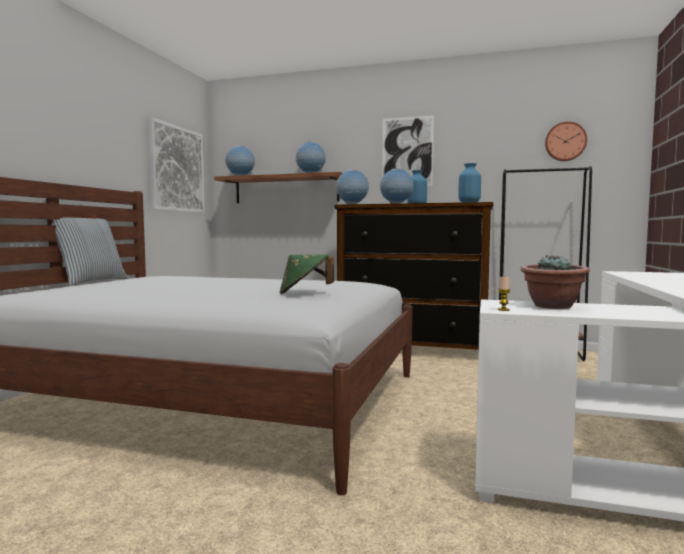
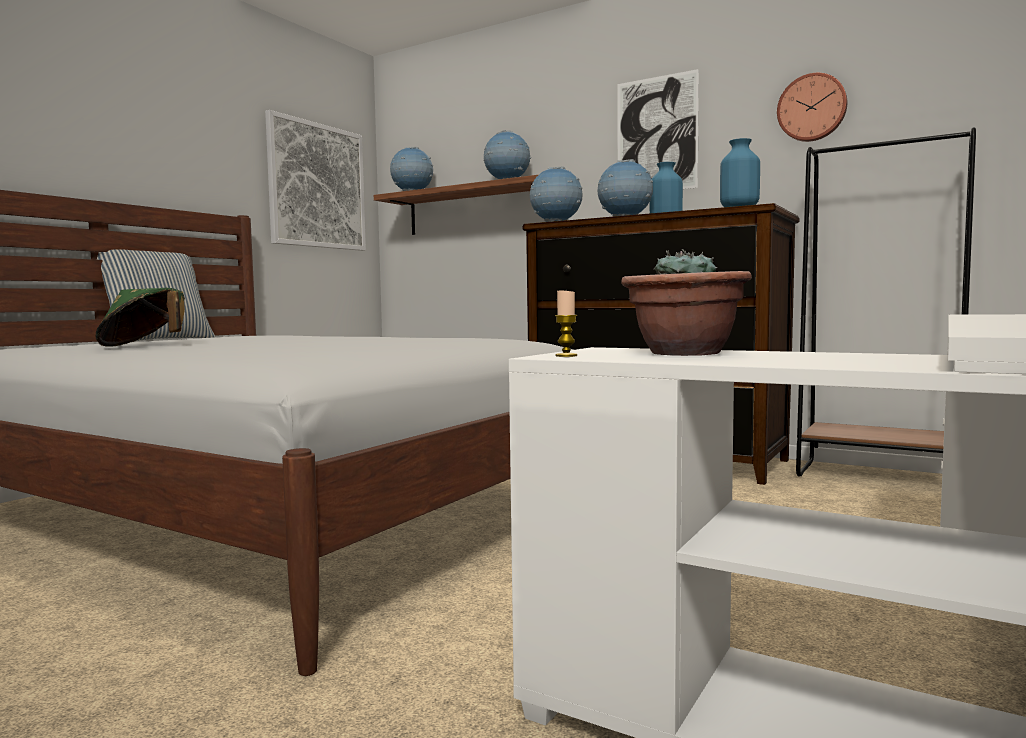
camera: 15 degrees right, 0 degrees up
(304, 293) = (363, 346): green hat -> green hat (143, 346)
(565, 142) = (936, 90): wall clock -> wall clock (812, 108)

